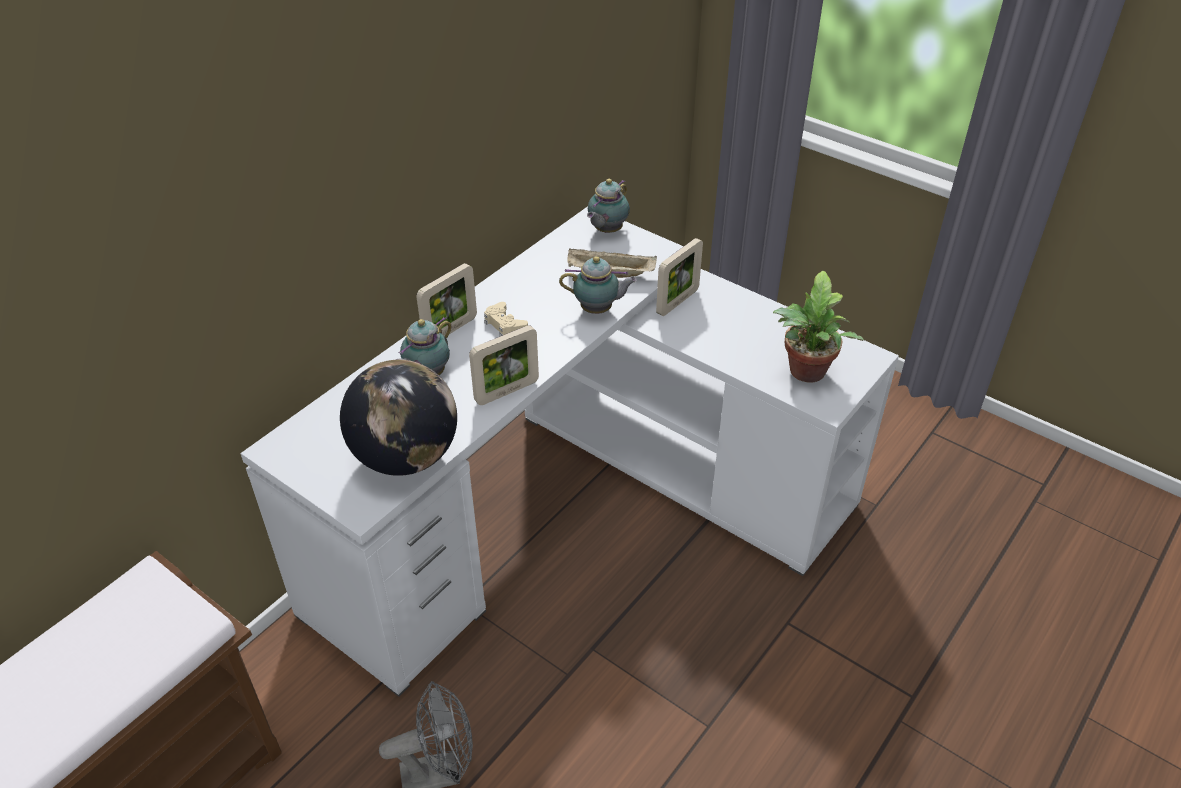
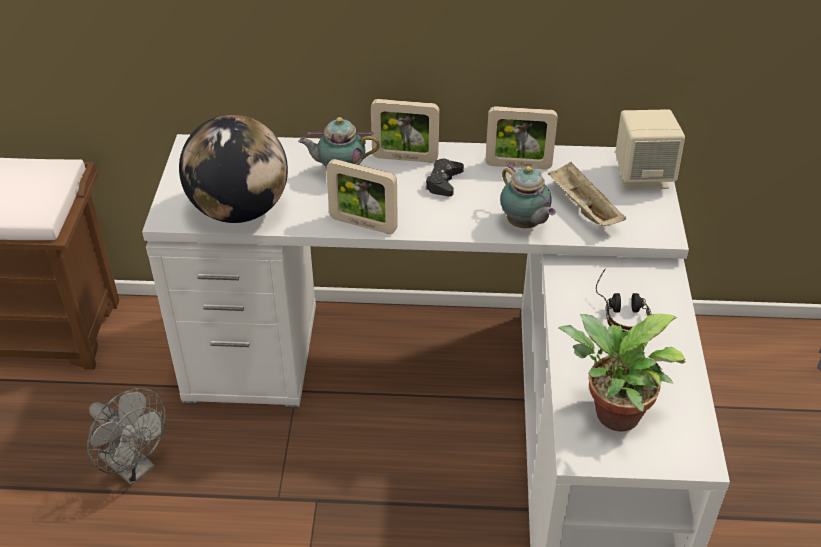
camera: 55 degrees right, 0 degrees up
(504, 325) = (443, 182): beige game controller -> black game controller
(606, 231) = (642, 176): teapot -> beige speaker
(677, 302) = (614, 275): picture frame -> picture frame (518, 165)
(714, 317) = (621, 310): none -> headphones

